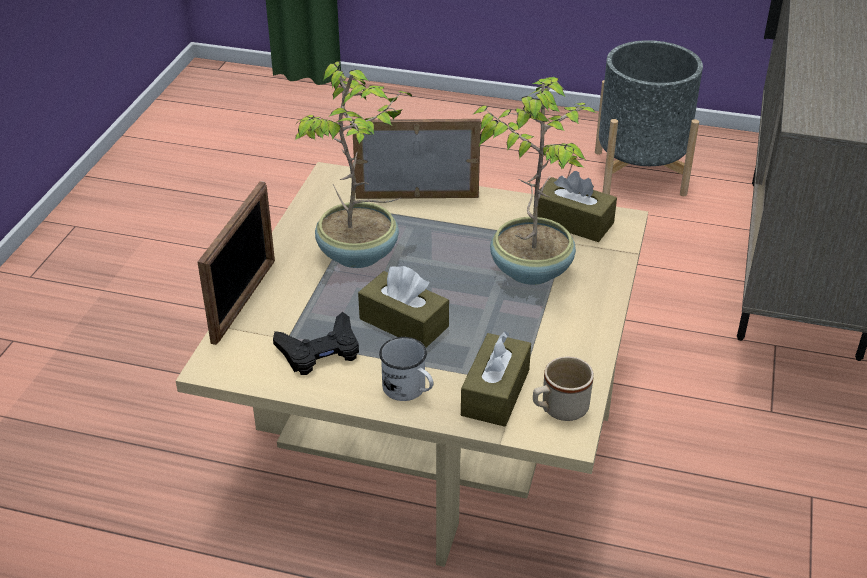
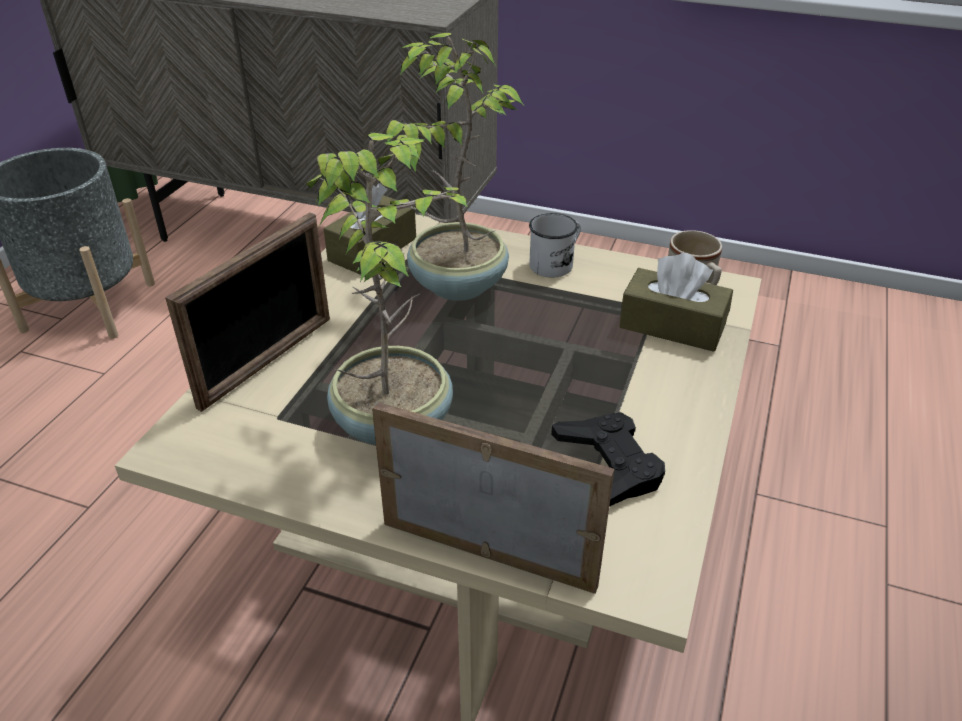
camera: 85 degrees left, 0 degrees up
(404, 323) = (551, 386): brown tissue box -> none
(409, 390) = (677, 387): white mug -> white mug (556, 263)
(417, 196) = (268, 361): picture frame -> picture frame turned 150 degrees counterclockwise

